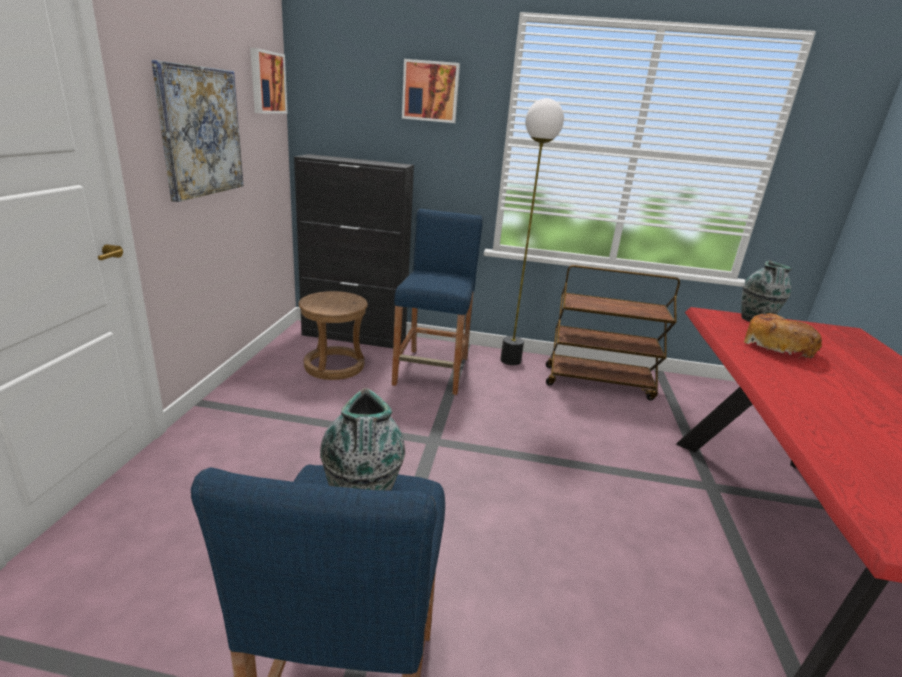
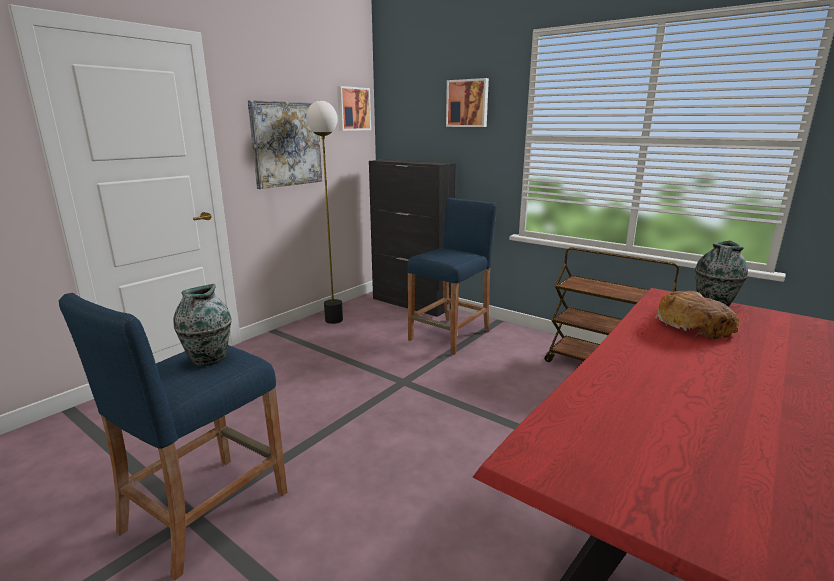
camera: 30 degrees right, 5 degrees down
(334, 366) = (377, 321): brown stool -> none
(511, 360) = (529, 338): floor lamp -> floor lamp (334, 320)

